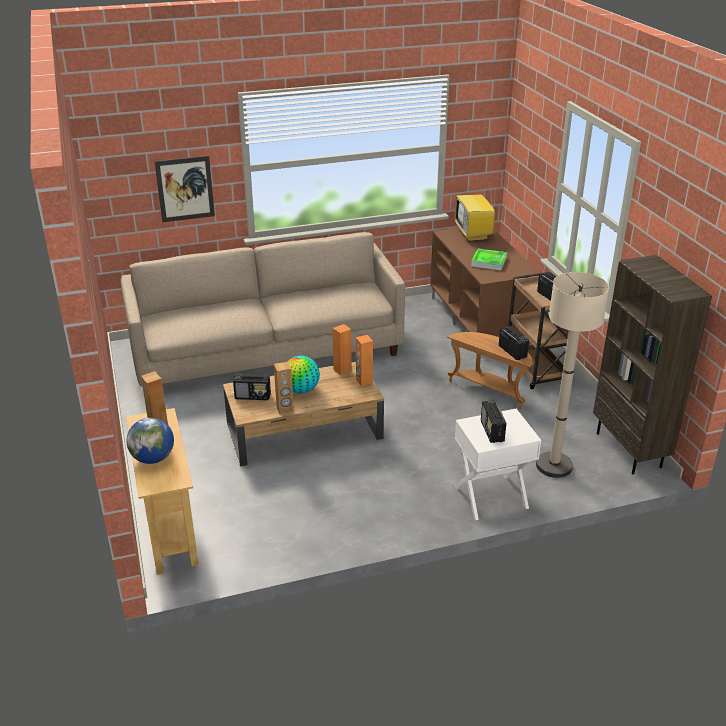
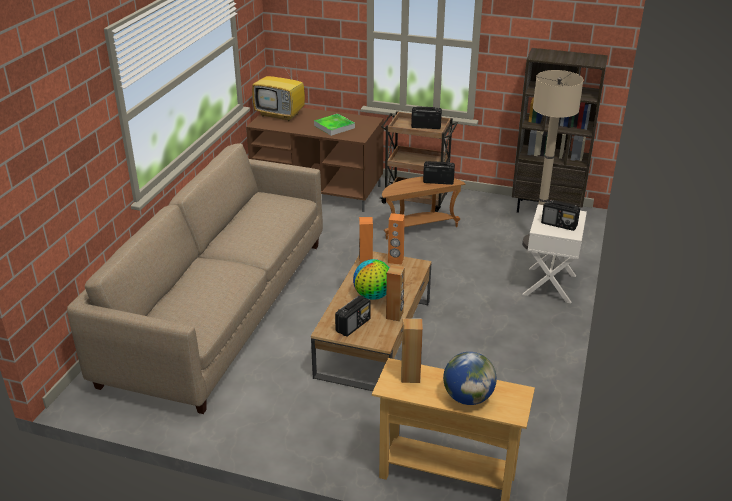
camera: 55 degrees left, 0 degrees up
(185, 189) = (82, 168): picture -> none

